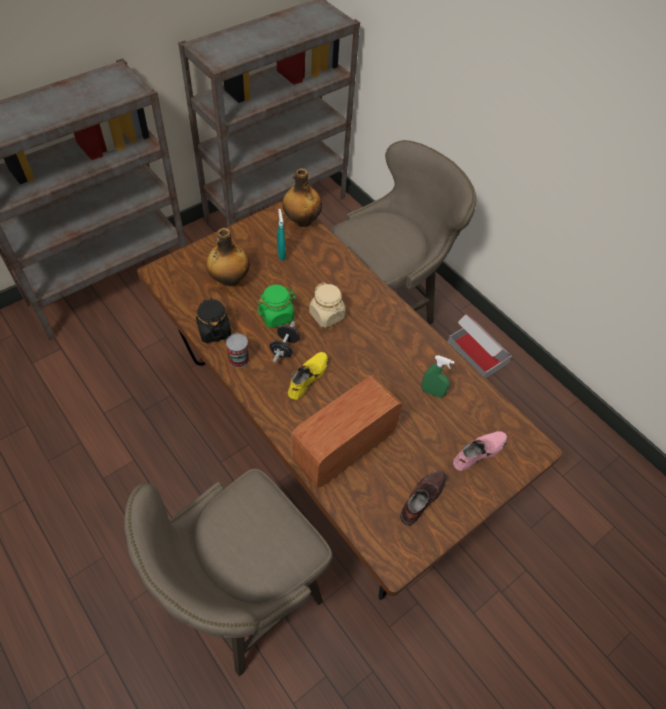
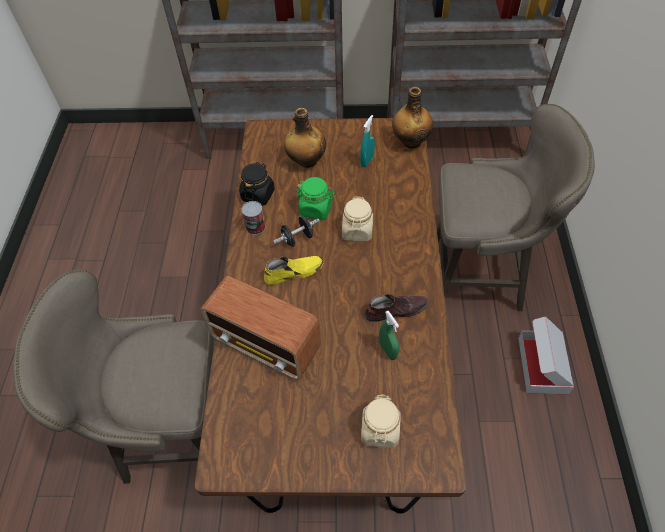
camera: 45 degrees right, 0 degrees up
(342, 448) = (267, 346): radio -> radio turned 150 degrees counterclockwise
(422, 498) = (291, 432): brown shoe -> brown shoe (396, 310)
(478, 452) = (380, 430): pink shoe -> beige jar

